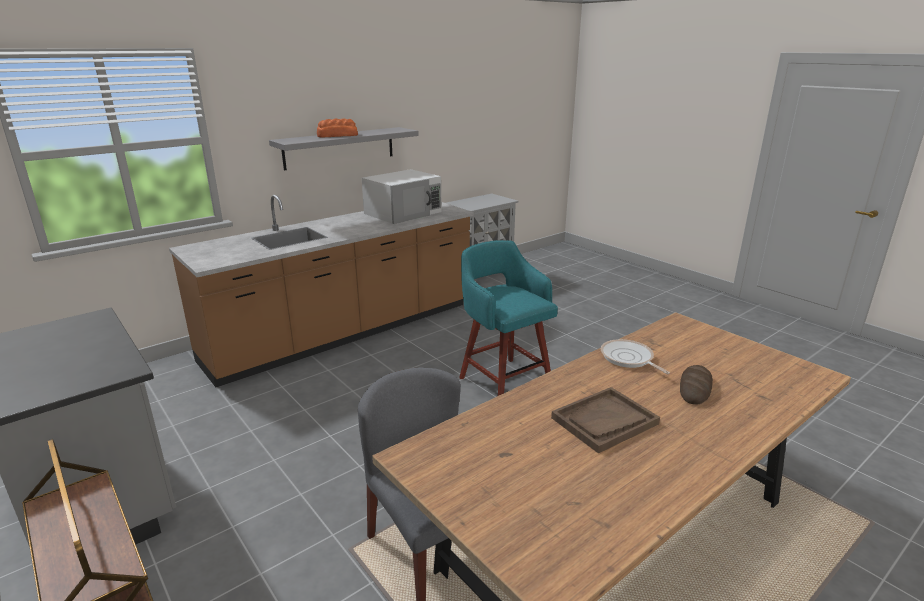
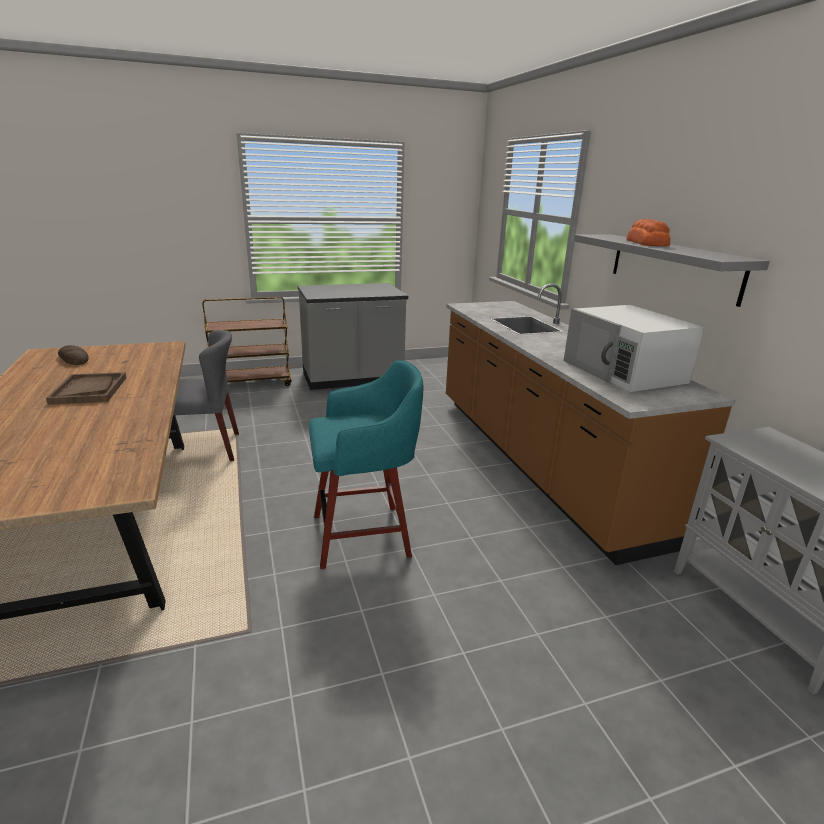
camera: 110 degrees right, 0 degrees up
(628, 359) = (129, 425): frying pan -> none
(695, 388) = (39, 435): bread -> bread (74, 359)

